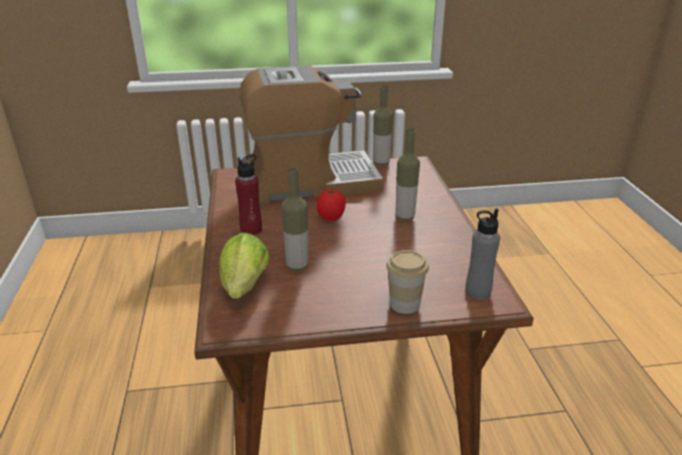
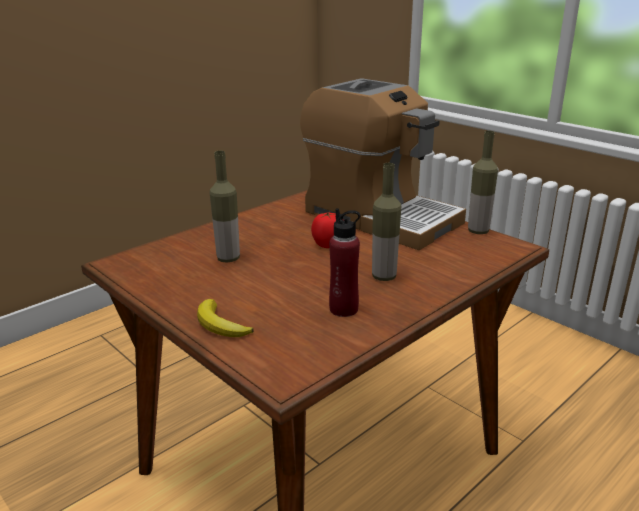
camera: 55 degrees right, 5 degrees down
(244, 288) = (172, 251): lettuce -> none
(251, 230) = (261, 224): red bottle -> red bottle (344, 309)
(404, 304) = (220, 325): cup -> banana
(477, 292) = (287, 359): grey bottle -> none

